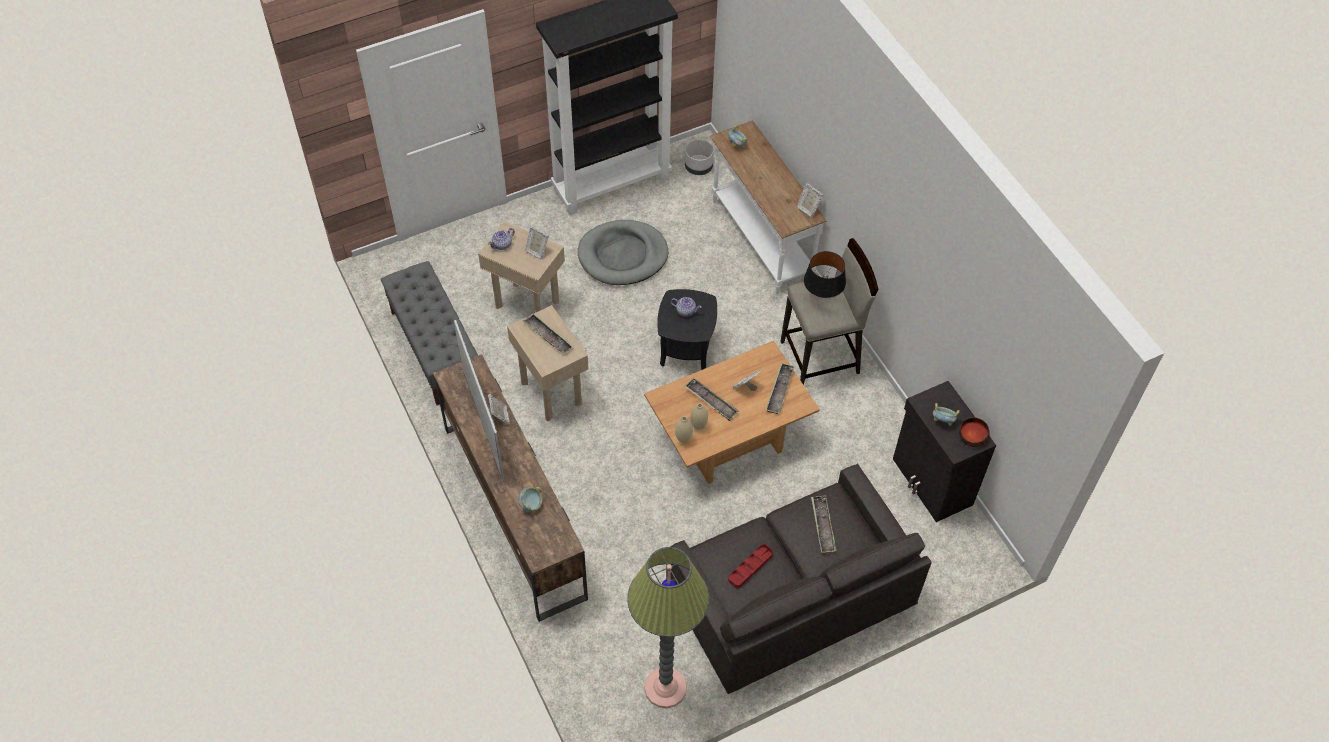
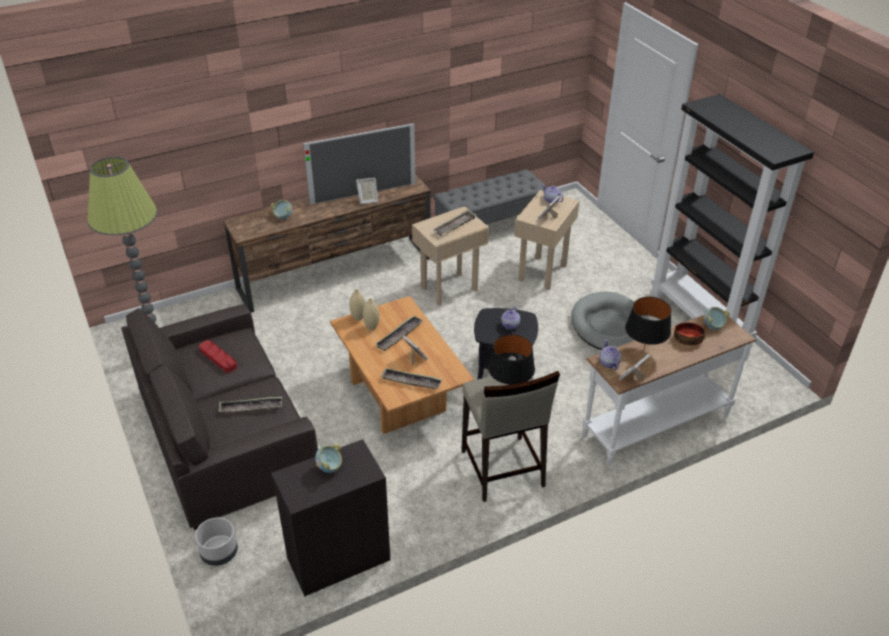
camera: 90 degrees right, 15 degrees down
(698, 168) = (744, 378): grey planter -> grey planter (219, 553)
(772, 196) = (643, 351): none -> black table lamp
(789, 222) = (609, 363): none -> teapot
(972, 436) = (306, 493): bowl -> bowl (688, 338)

